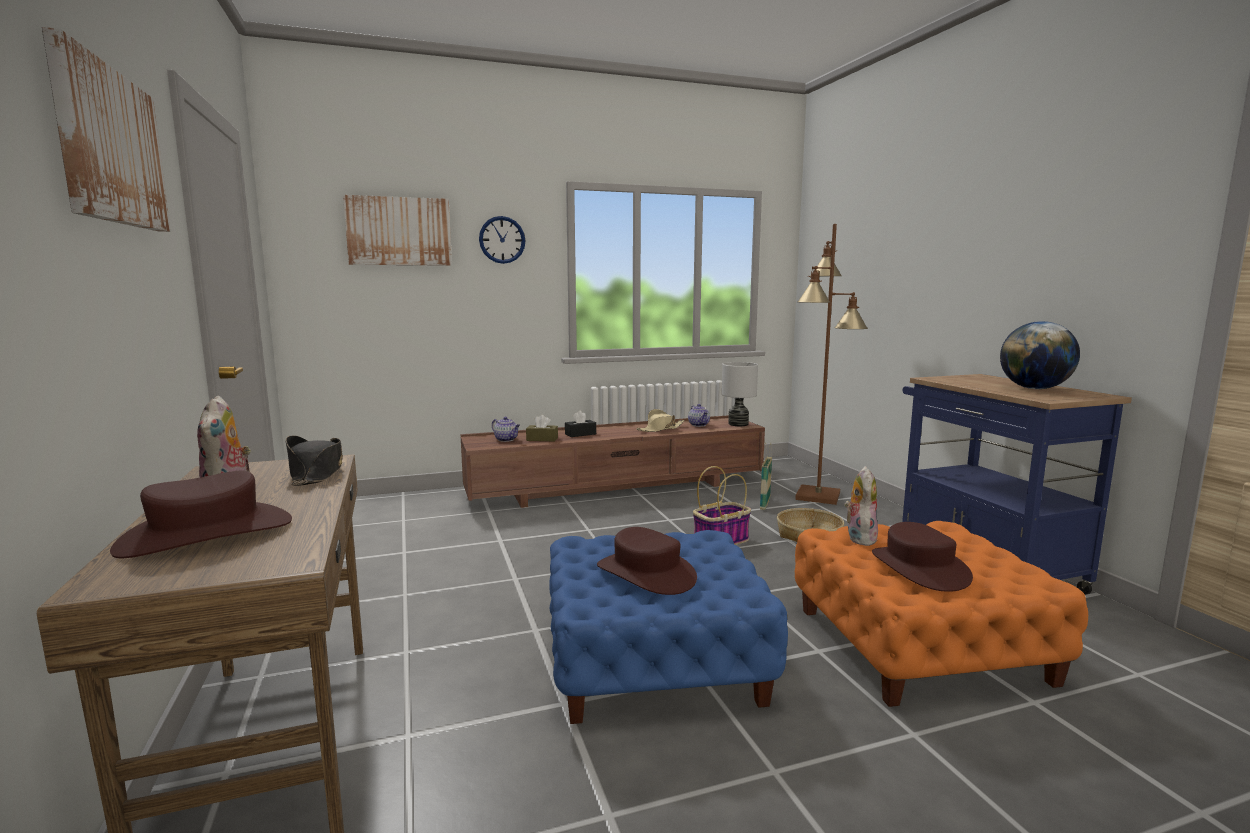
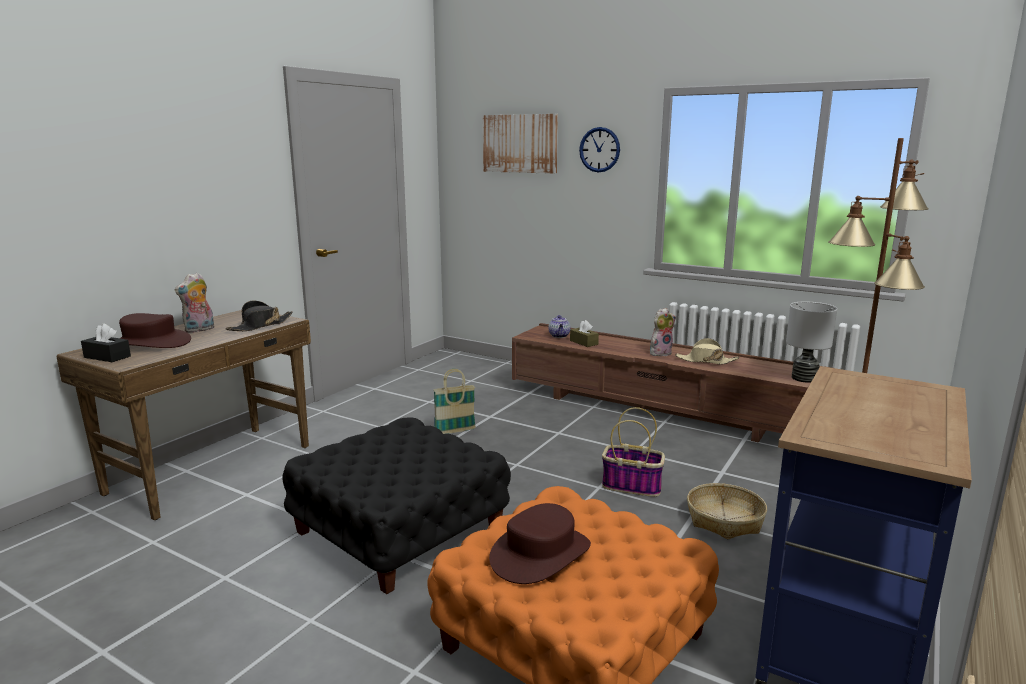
camera: 50 degrees right, 5 degrees up
(110, 147) = (184, 134): picture -> none
(580, 434) = (624, 346): black tissue box -> black tissue box (107, 357)
(646, 573) = (383, 458): brown hat -> none
(654, 659) = (399, 530): blue ottoman -> black ottoman
(699, 425) = (758, 367): teapot -> none
(765, 504) = (760, 476): basket -> basket (455, 431)
(859, 538) = (579, 512): plush toy -> plush toy (660, 353)
(1034, 388) = (893, 423): globe -> none

